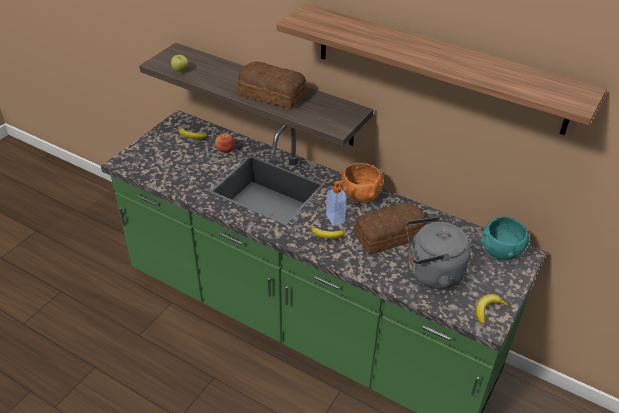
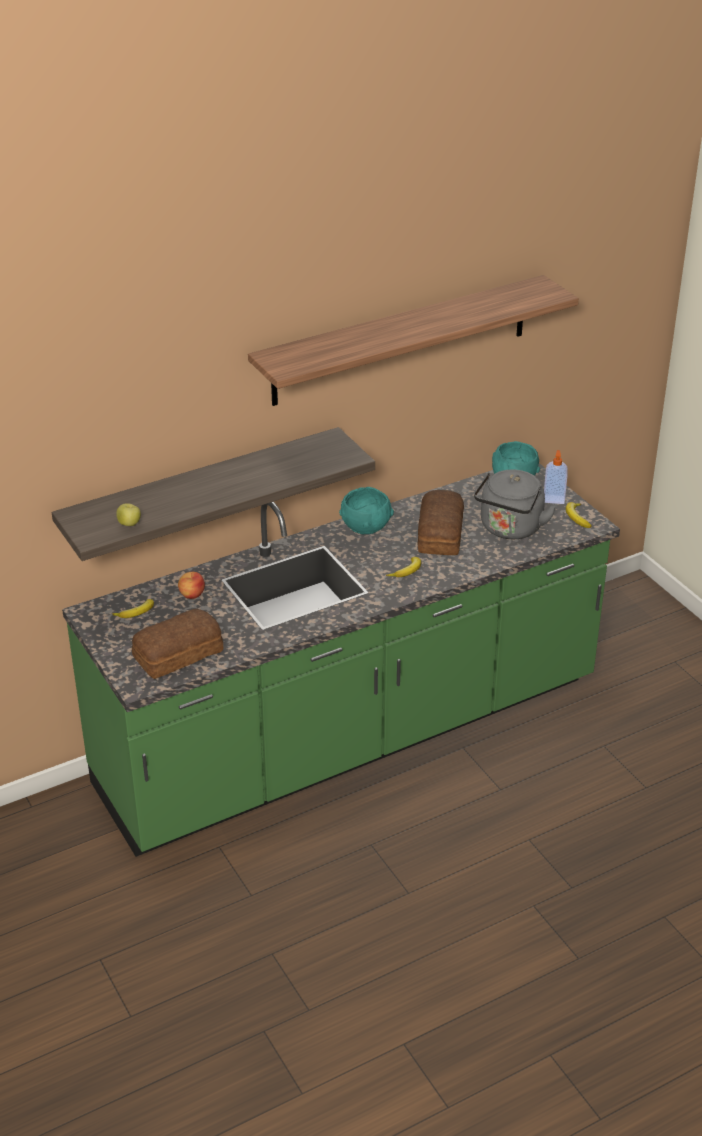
camera: 60 degrees left, 5 degrees down
(272, 94) = (248, 477): bread -> bread (176, 654)
(336, 218) = (386, 557): soap dispenser -> soap dispenser (553, 499)
(360, 196) = (365, 528): orange bowl -> turquoise bowl

